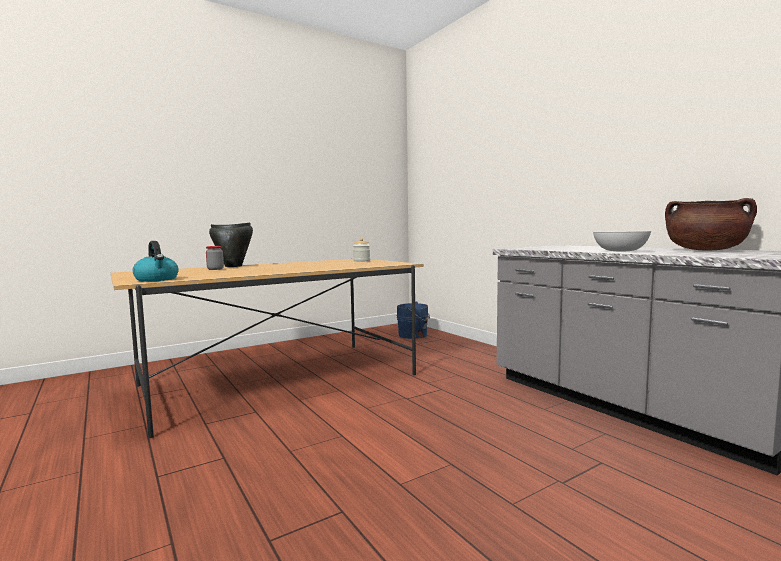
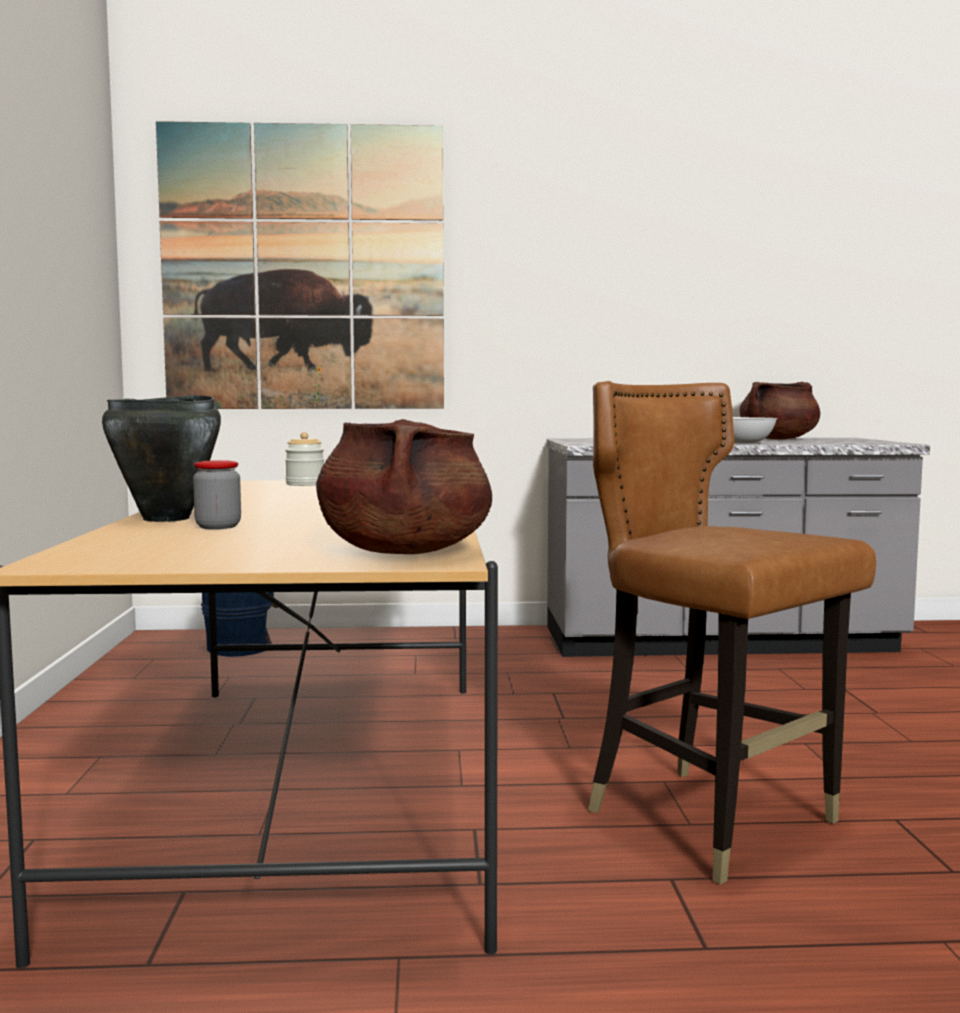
camera: 60 degrees left, 0 degrees up
(157, 279) = (404, 552): kettle -> brown cooking pot
(297, 455) = (711, 821): none -> brown chair
(458, 159) = (303, 269): none -> picture

